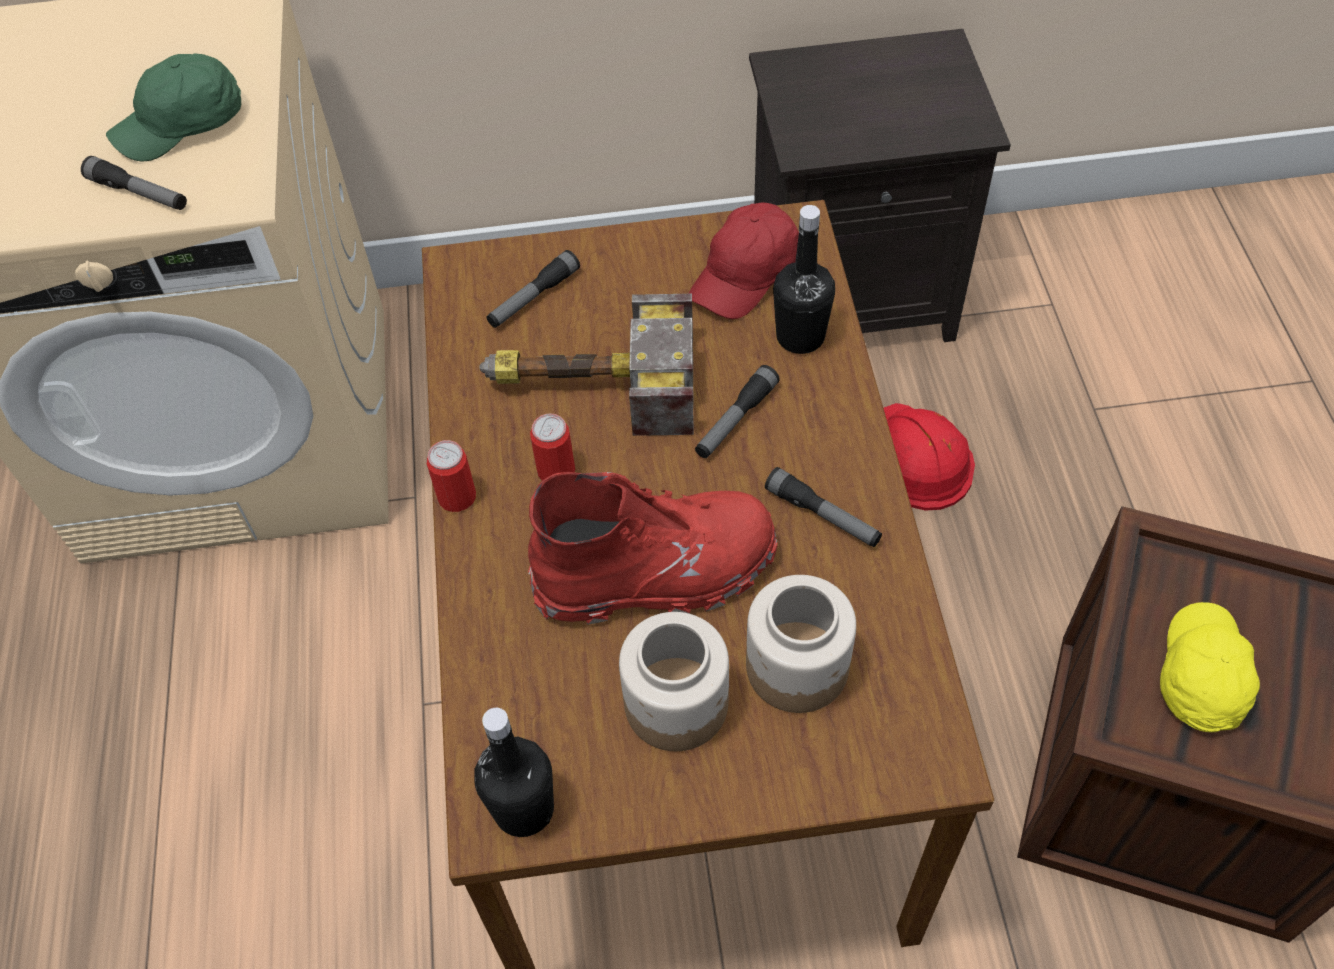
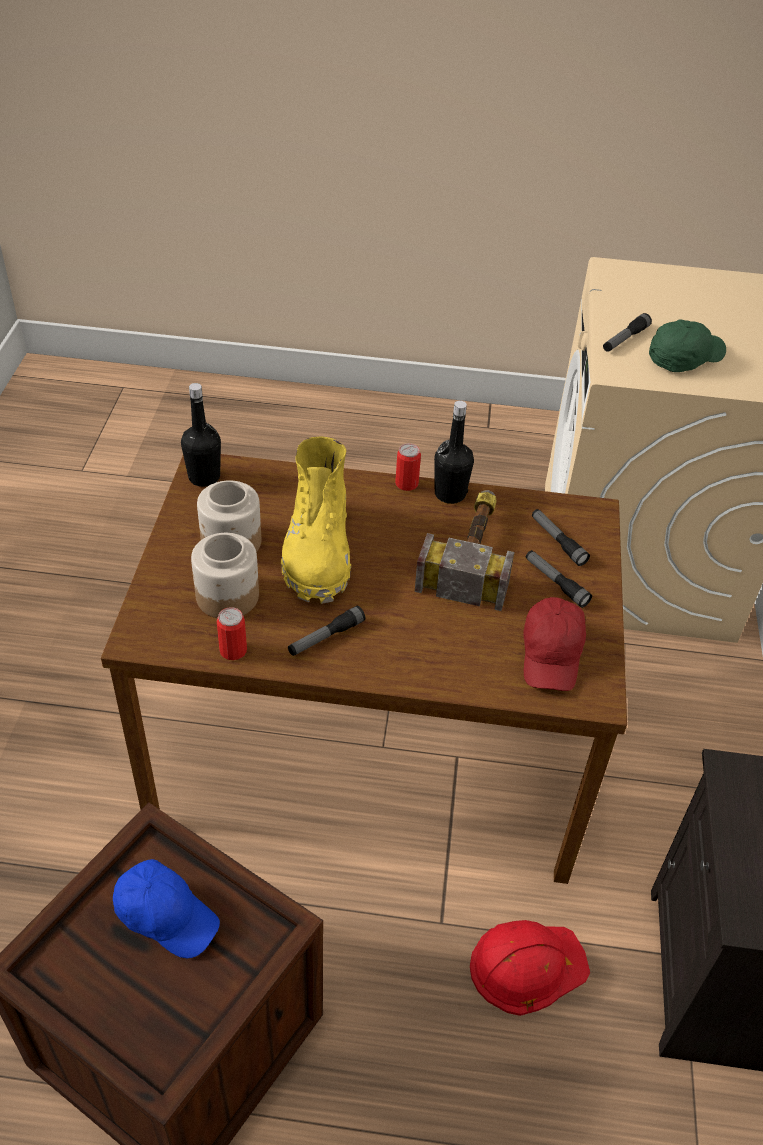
camera: 100 degrees right, 10 degrees down
(182, 126) = (684, 358): green cap -> green cap turned 75 degrees clockwise
(556, 470) = (410, 526): can -> can (233, 650)
(657, 573) = (318, 553): red boot -> yellow boot
(736, 420) = (419, 615): flashlight -> flashlight (555, 582)
(746, 275) = (551, 654): red cap -> red cap turned 135 degrees counterclockwise
(800, 336) = (482, 668): black bottle -> black bottle (450, 494)
(1201, 674) = (166, 915): yellow cap -> blue cap

